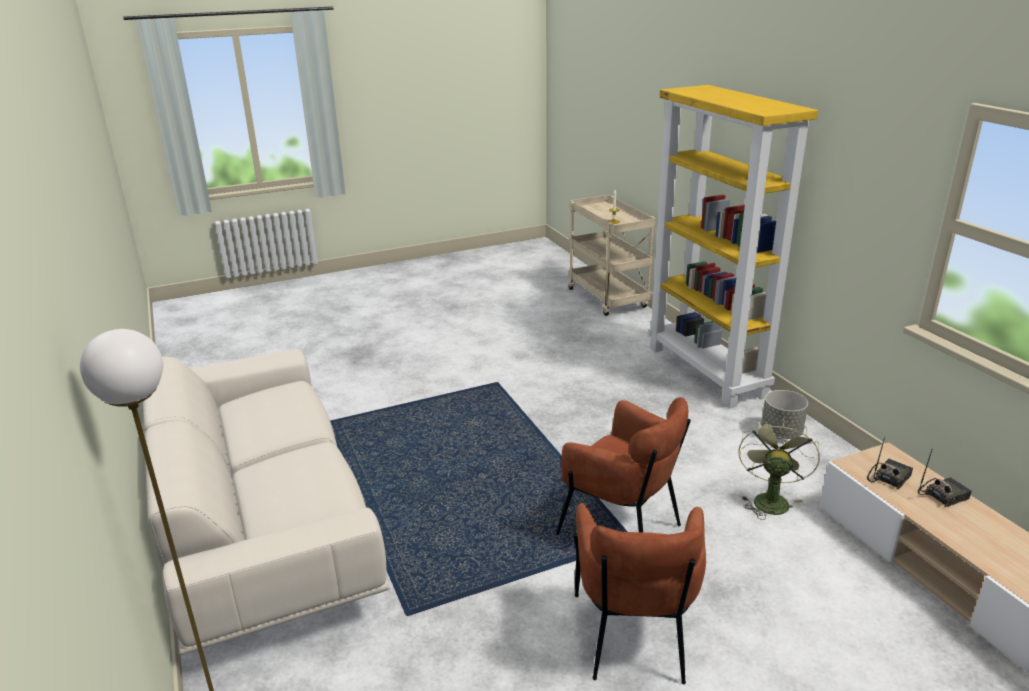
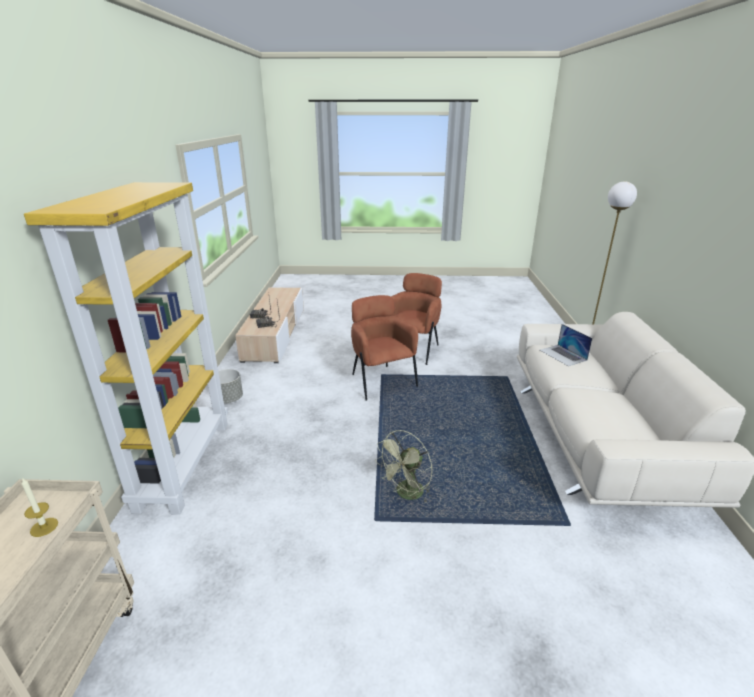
camera: 155 degrees left, 0 degrees up
(308, 487) = (563, 355): none -> laptop
(769, 499) = (294, 372): green fan -> green fan (406, 495)

